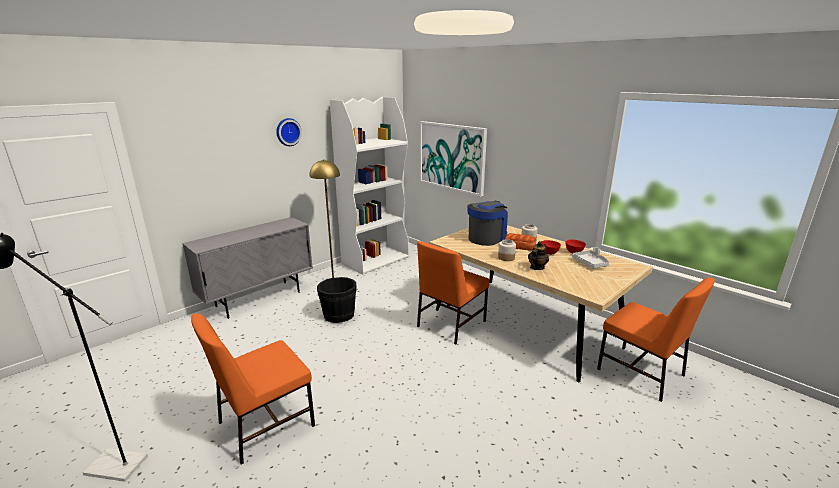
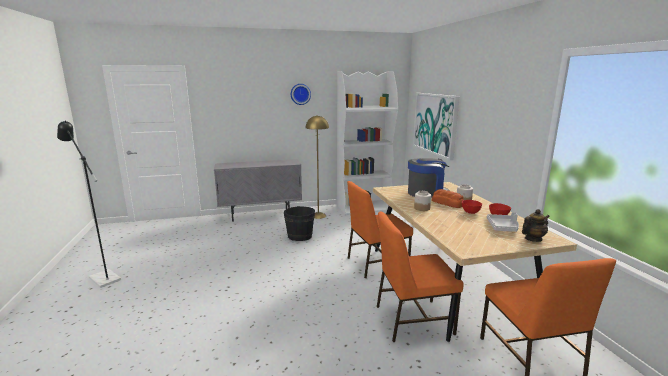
camera: 30 degrees right, 5 degrees down
(264, 424) = (189, 285): orange chair -> orange chair (412, 319)
(537, 267) = (440, 220): teapot -> teapot (532, 239)

